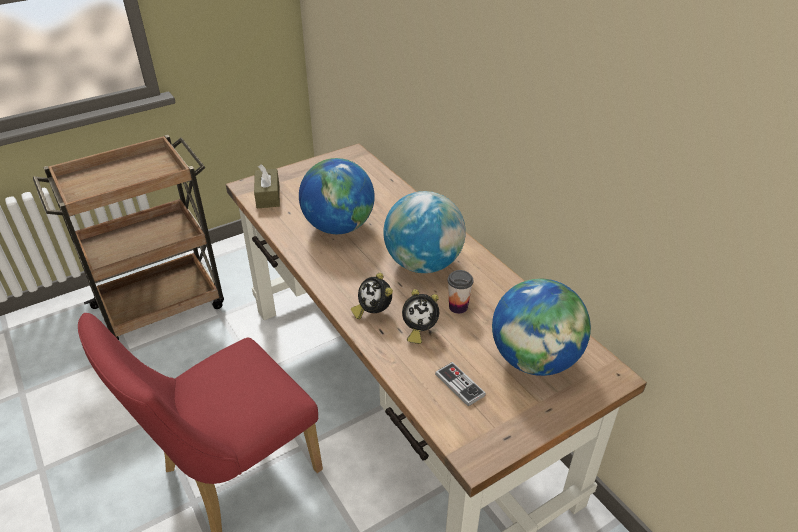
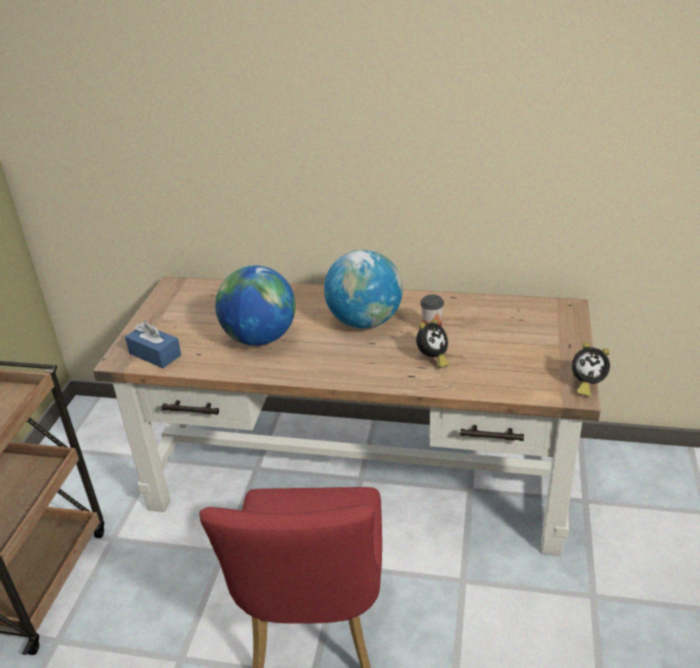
camera: 45 degrees left, 5 degrees down
(268, 196) = (155, 354): brown tissue box -> blue tissue box
(373, 312) = (385, 369): alarm clock -> alarm clock (586, 385)
(459, 385) = (507, 368): game controller -> none
(534, 360) = (521, 327): globe -> none

